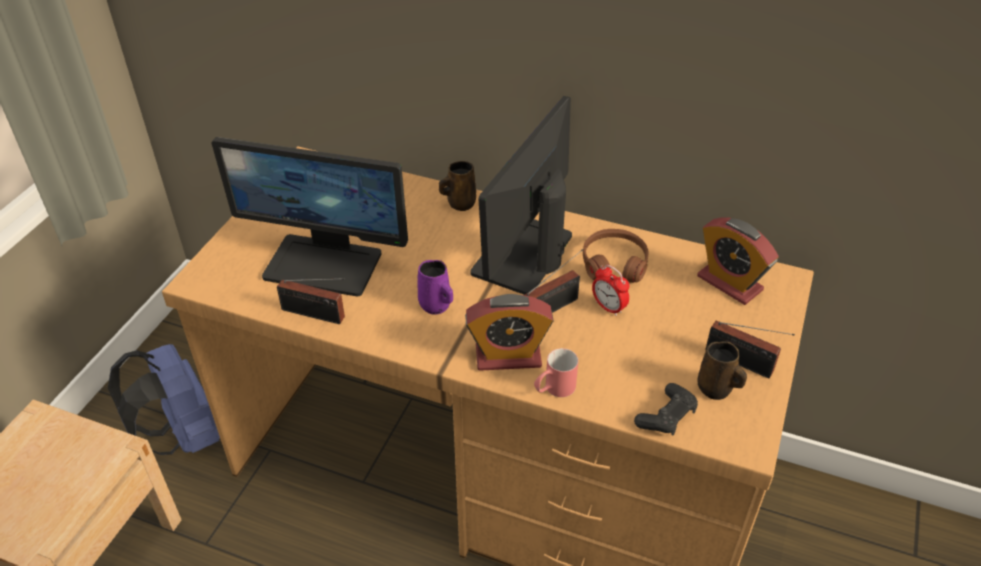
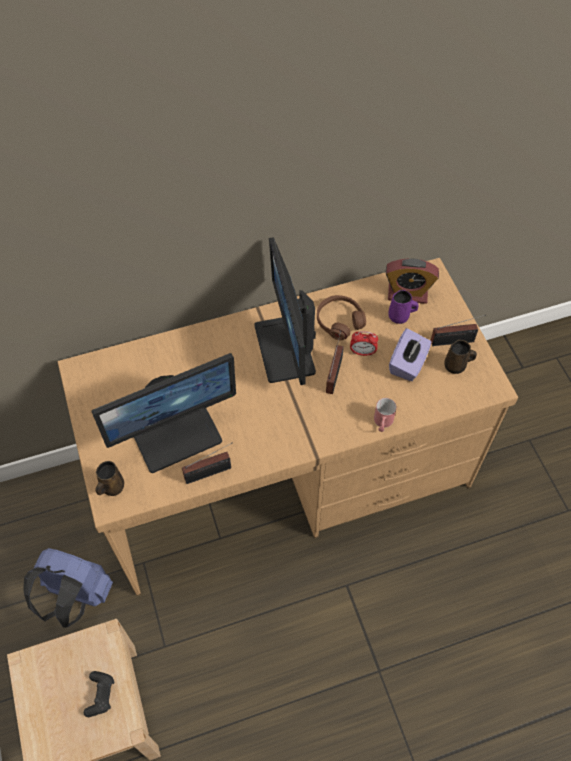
camera: 40 degrees left, 15 degrees up
(436, 306) = (272, 417): purple mug -> purple mug (400, 317)
(460, 203) = (212, 336): brown mug -> brown mug (112, 487)
(508, 356) = (341, 421): alarm clock -> none
(653, 350) = (408, 364): none -> purple tissue box
(666, 416) = (447, 399): black game controller -> black game controller (100, 695)

